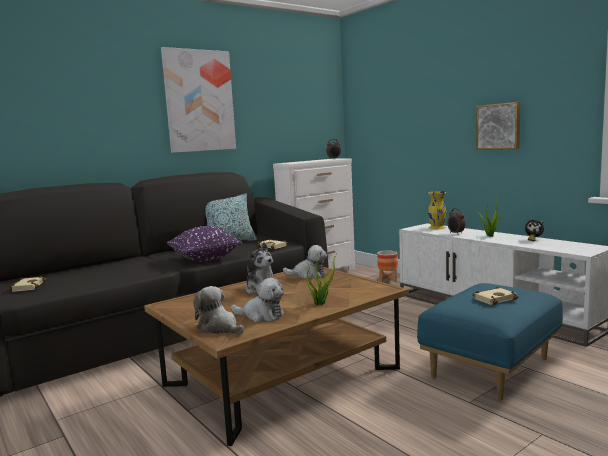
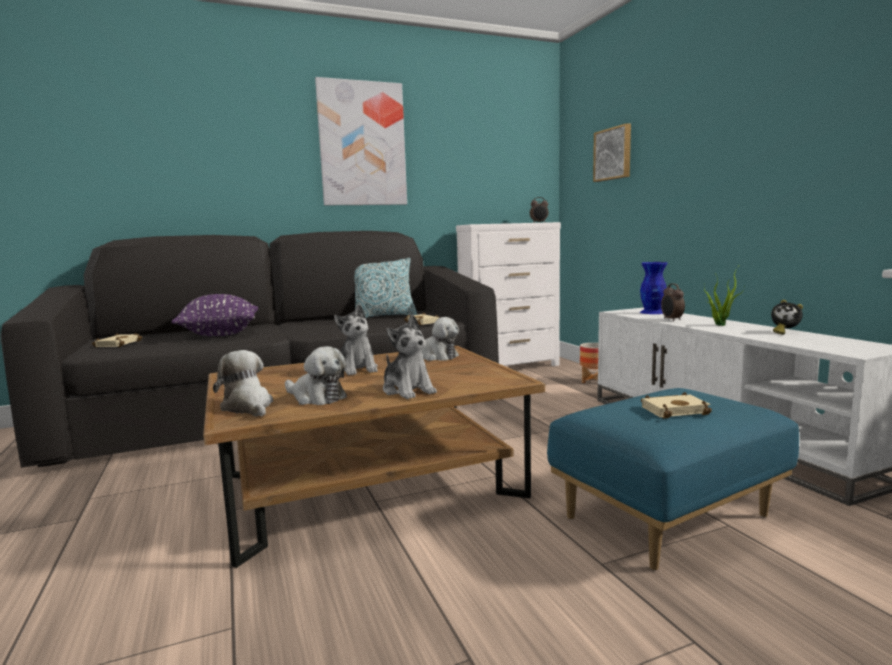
camera: 15 degrees right, 0 degrees up
(205, 259) = (331, 330): purple pillow -> purple pillow (220, 334)
(321, 303) = (408, 390): potted plant -> plush toy
(437, 227) = (653, 312): yellow vase -> blue vase
(498, 126) = (751, 166): picture -> picture (613, 154)

